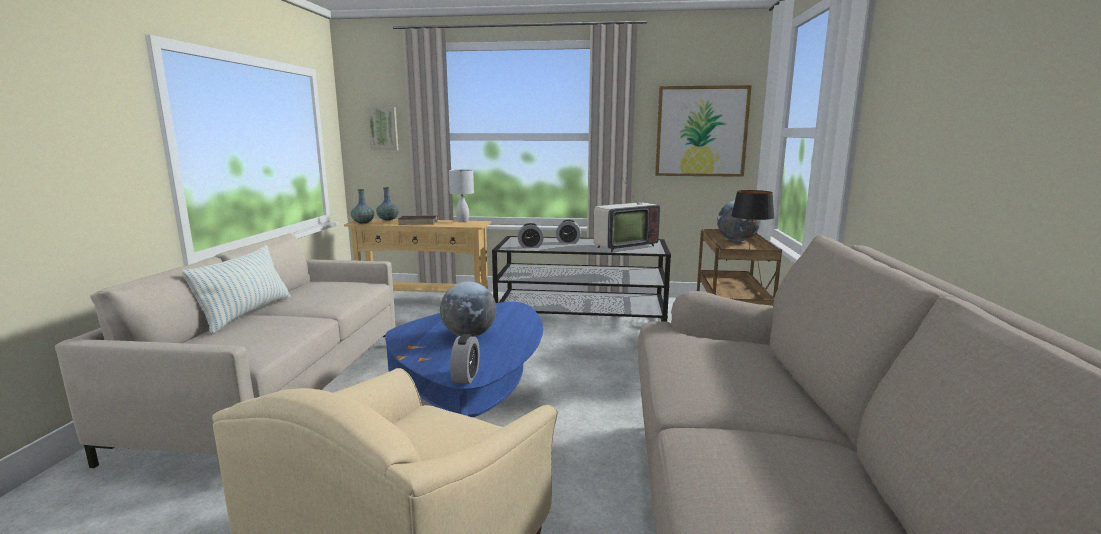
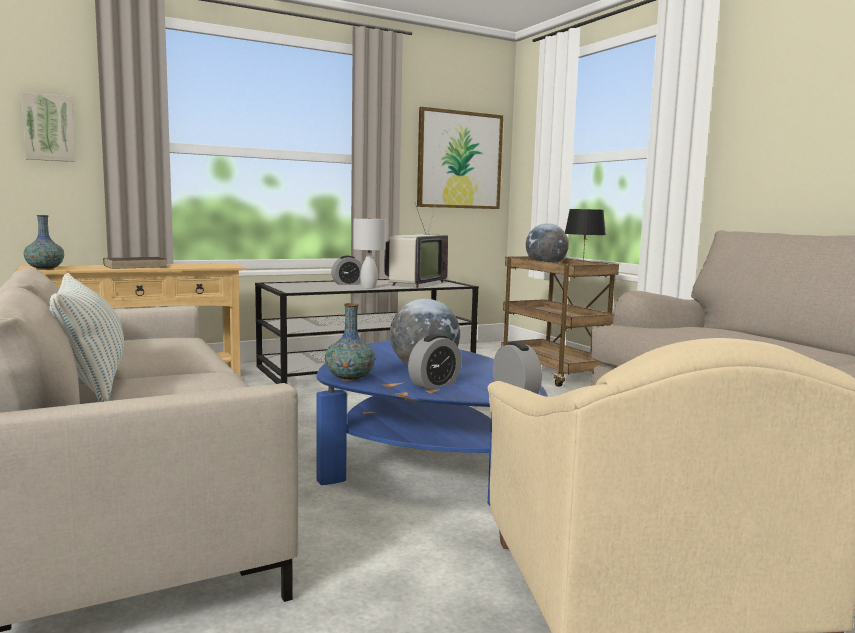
camera: 35 degrees left, 5 degrees down
(388, 220) = (75, 266): vase -> vase (349, 378)
(463, 221) = (198, 264): white table lamp -> white table lamp (369, 287)
(530, 246) = (316, 289): alarm clock -> alarm clock (434, 384)

